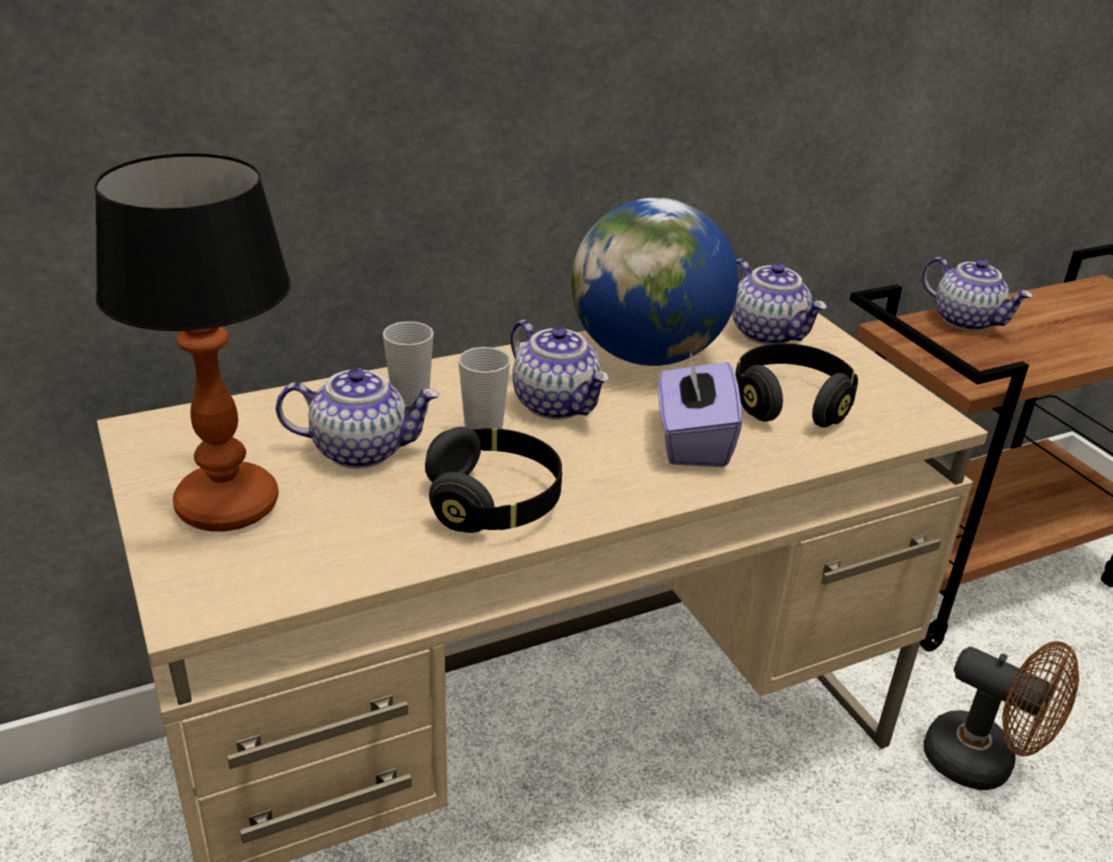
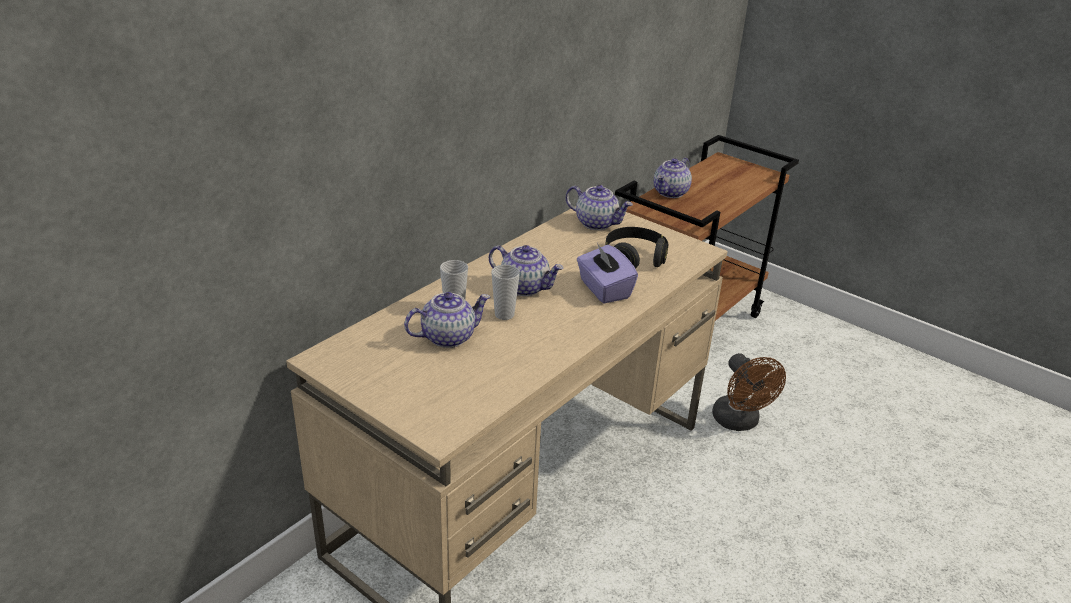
camera: 25 degrees left, 0 degrees up
(229, 507) = (409, 383): table lamp -> none
(494, 502) = (537, 344): black headphones -> none
(647, 355) = (547, 249): globe -> none
(966, 321) = (671, 193): teapot -> teapot turned 105 degrees clockwise
(983, 764) = (739, 422): brown fan -> brown fan turned 60 degrees clockwise

